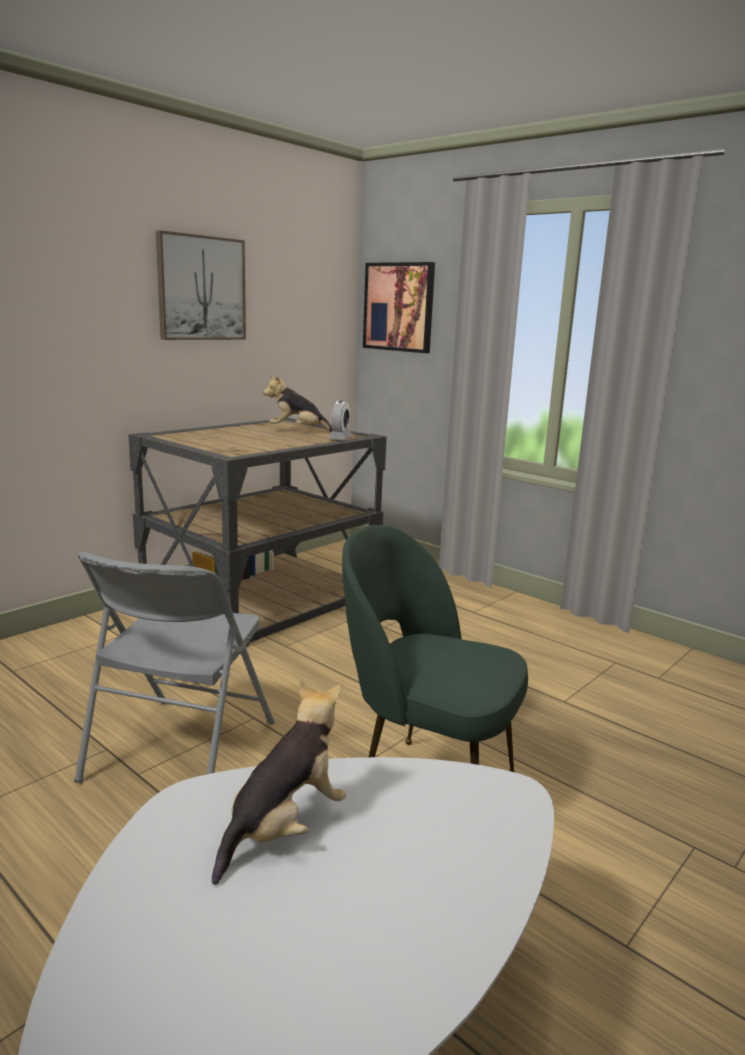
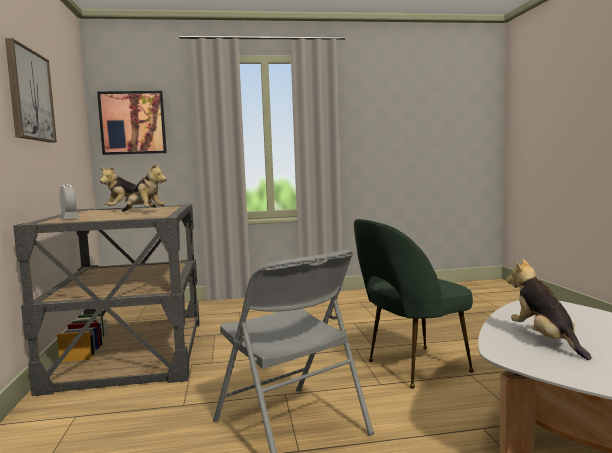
camera: 50 degrees left, 10 degrees down
(278, 440) = (144, 212): none -> plush toy
(340, 438) = (174, 207): alarm clock -> alarm clock (69, 218)

